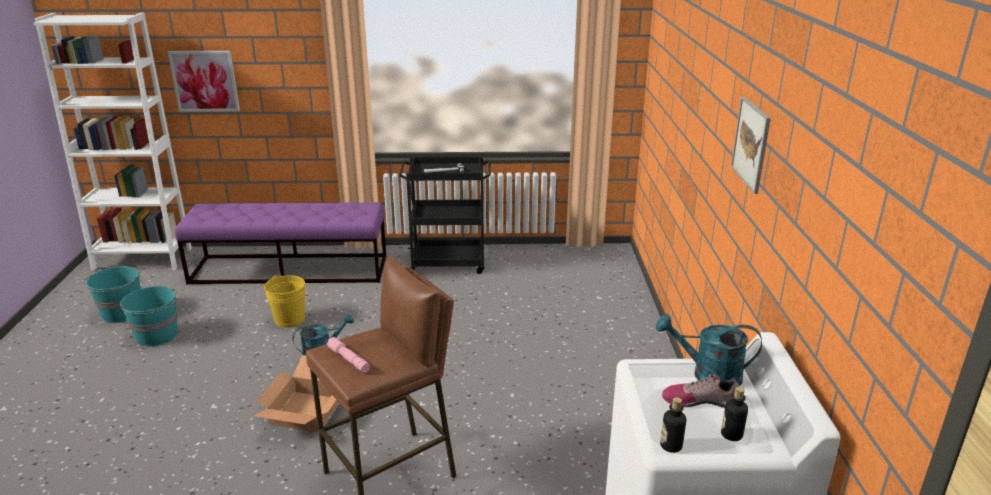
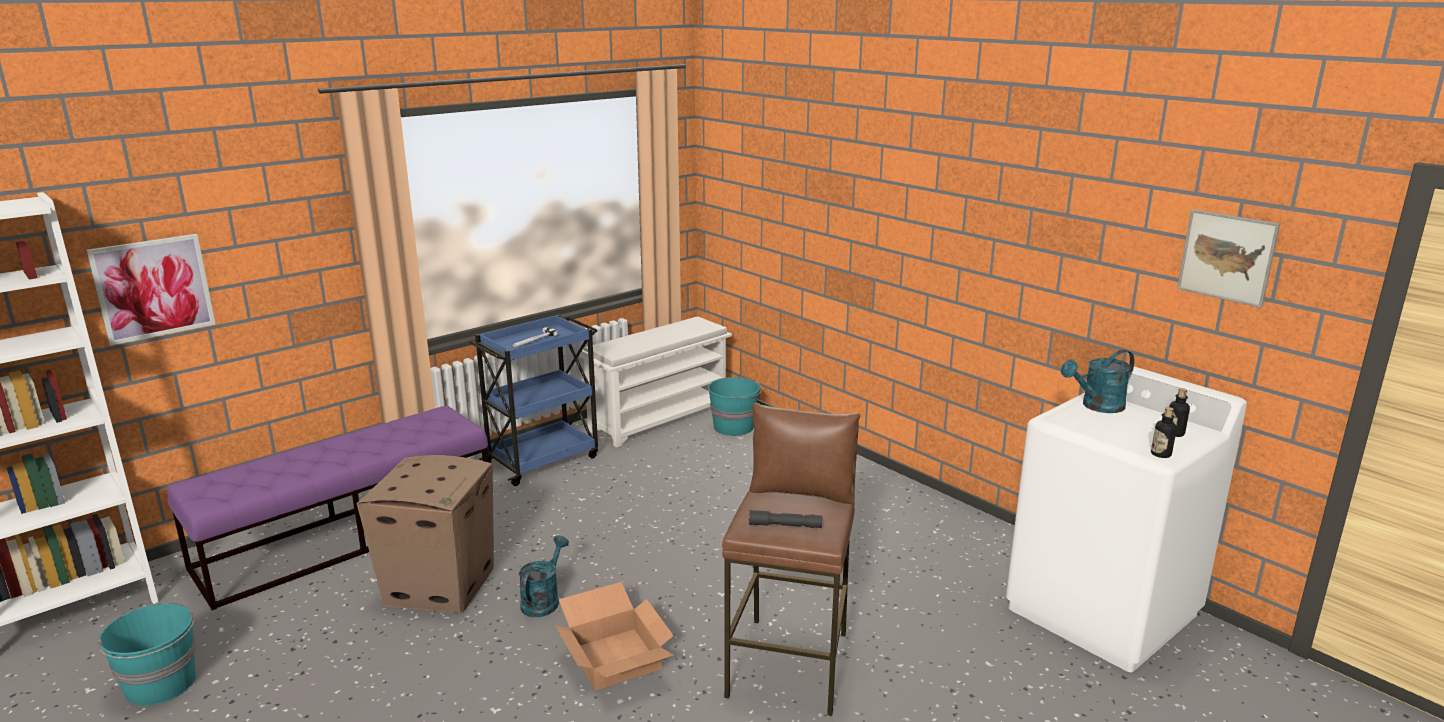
camera: 40 degrees left, 5 degrees down
(157, 335) = (274, 682): turquoise bucket -> turquoise bucket (734, 427)
(289, 319) = (441, 585): yellow bucket -> cardboard box
(349, 360) = (785, 525): pink flashlight -> grey flashlight
(449, 263) = (543, 460): black cart -> blue cart
(562, 261) = (659, 418): none -> white shoe rack
(700, 400) = (1123, 422): shoe -> none
(751, 144) = (997, 212): picture -> picture (1227, 257)

